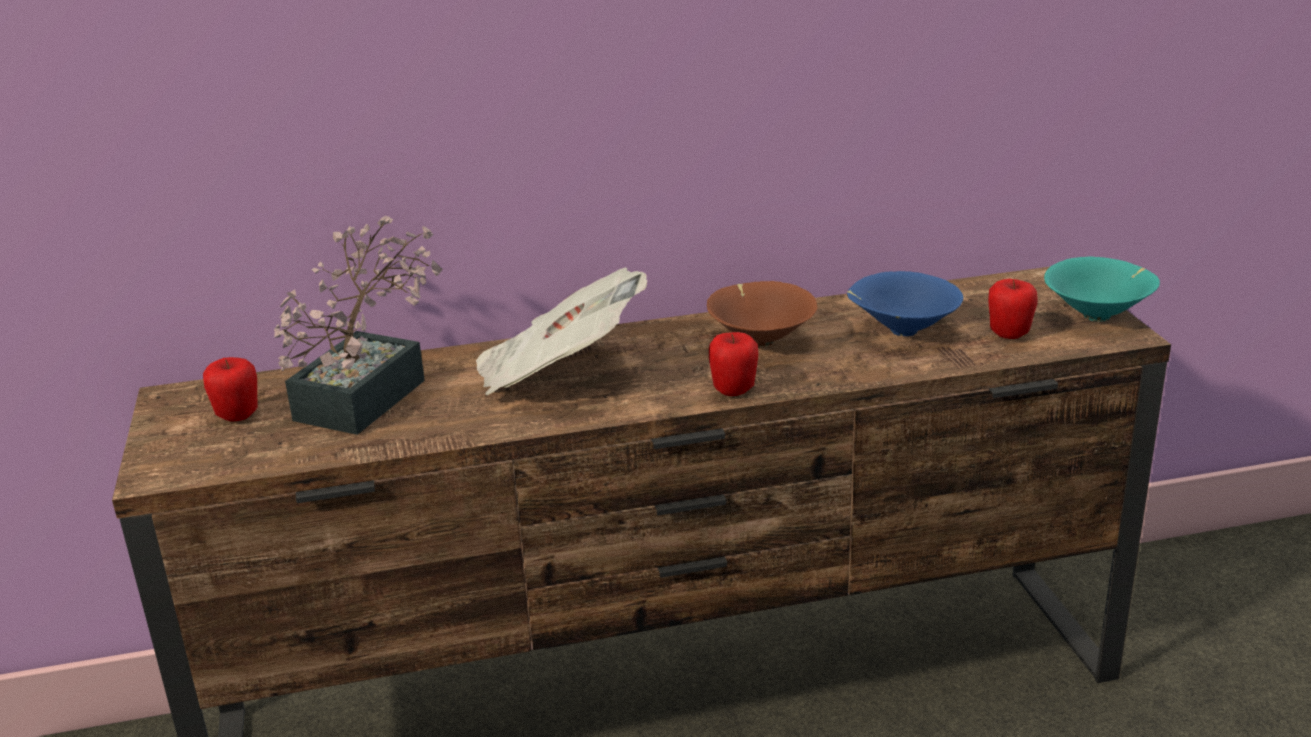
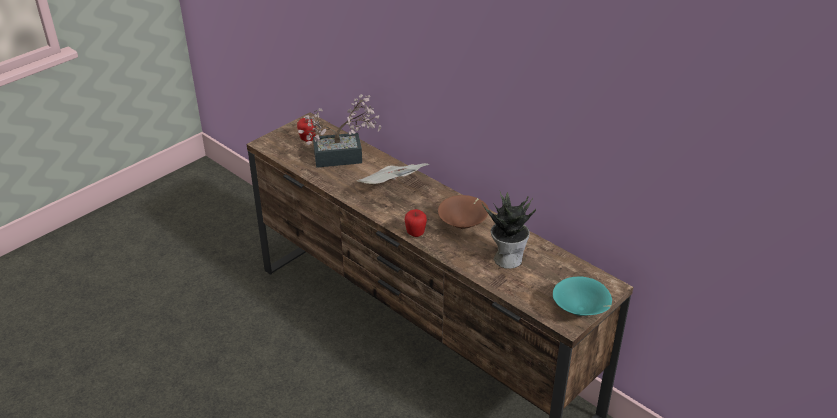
camera: 55 degrees right, 10 degrees up
(901, 331) = (507, 258): blue bowl -> potted plant
(1009, 335) = (533, 290): apple -> none

